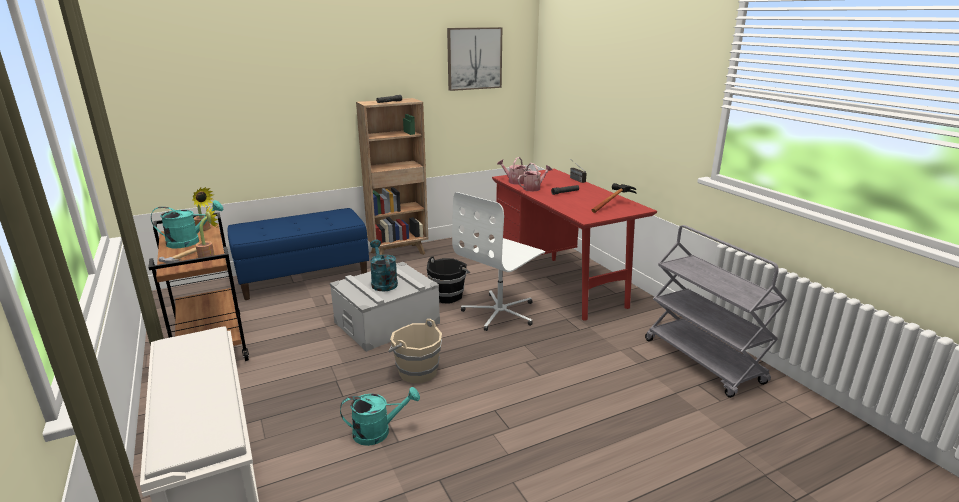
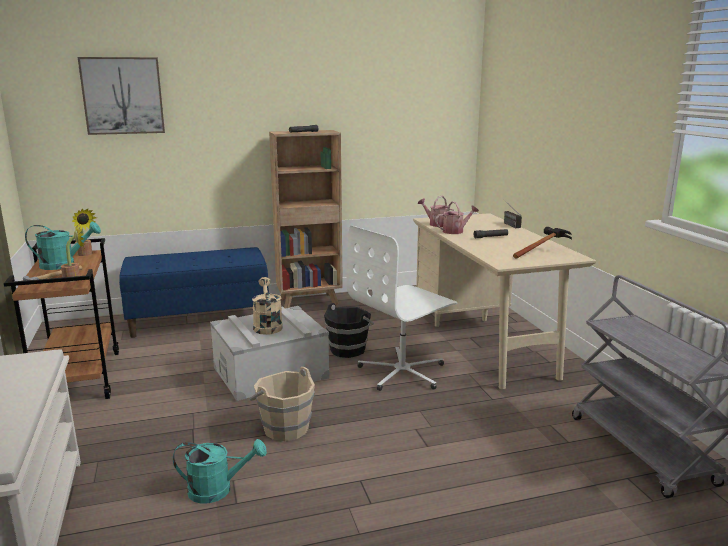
camera: 10 degrees right, 5 degrees down
(383, 282) = (267, 325): turquoise watering can -> beige watering can
(474, 58) = (405, 89): picture -> picture (123, 96)
(561, 282) = (486, 344): red desk -> beige desk

